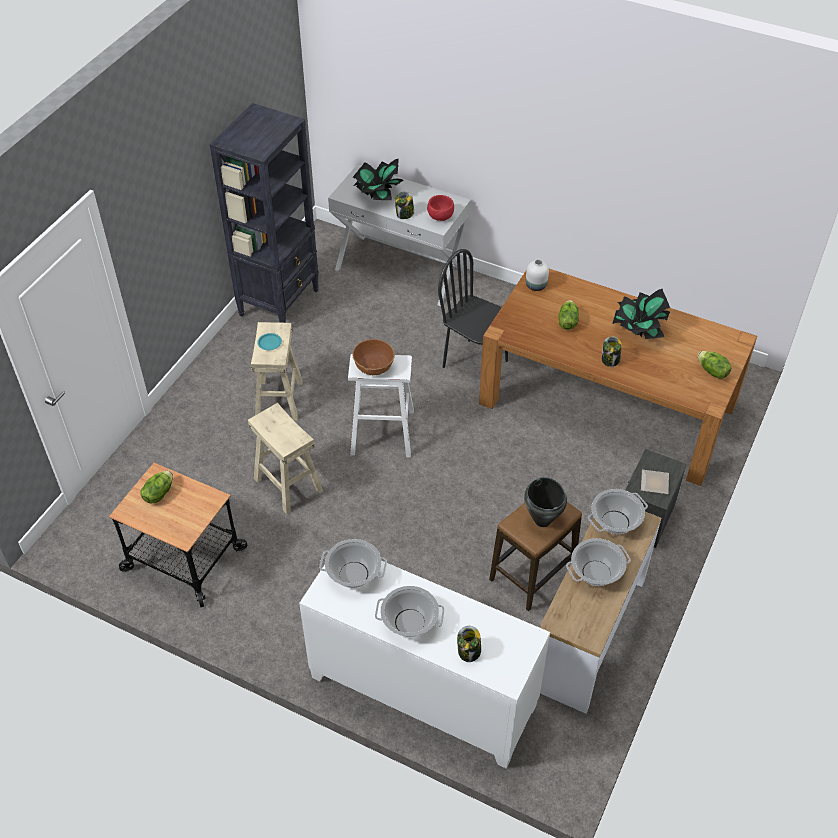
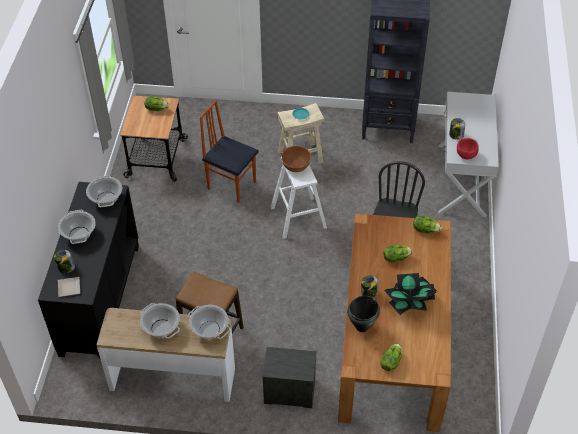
camera: 70 degrees right, 0 degrees up
(287, 485) = (231, 184): beige stool -> chair
(377, 196) = (466, 116): potted plant -> none
(422, 692) = (99, 299): white cabinet -> black cabinet
(535, 285) = (425, 229): white vase -> lettuce
(542, 520) = (206, 294): black cooking pot -> black cooking pot (362, 327)
(653, 482) = (285, 363): plate -> plate (70, 287)

